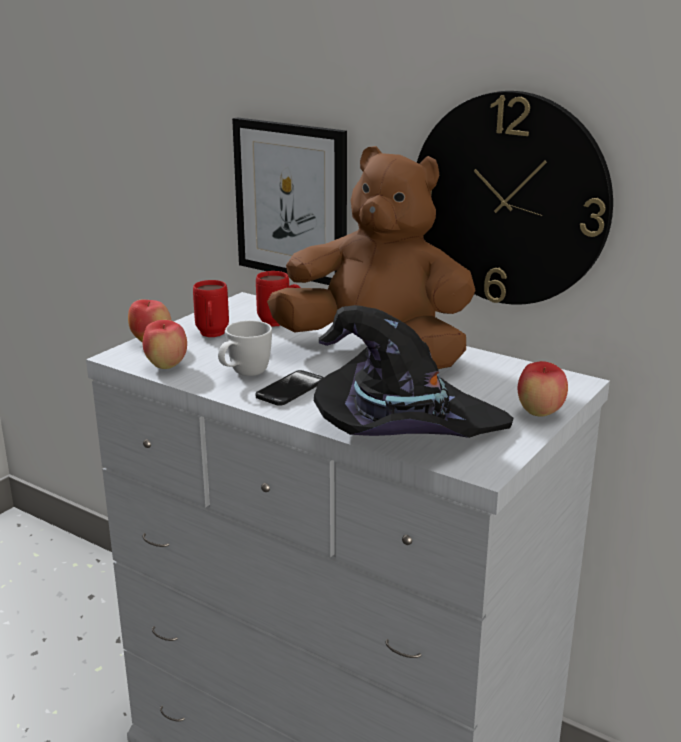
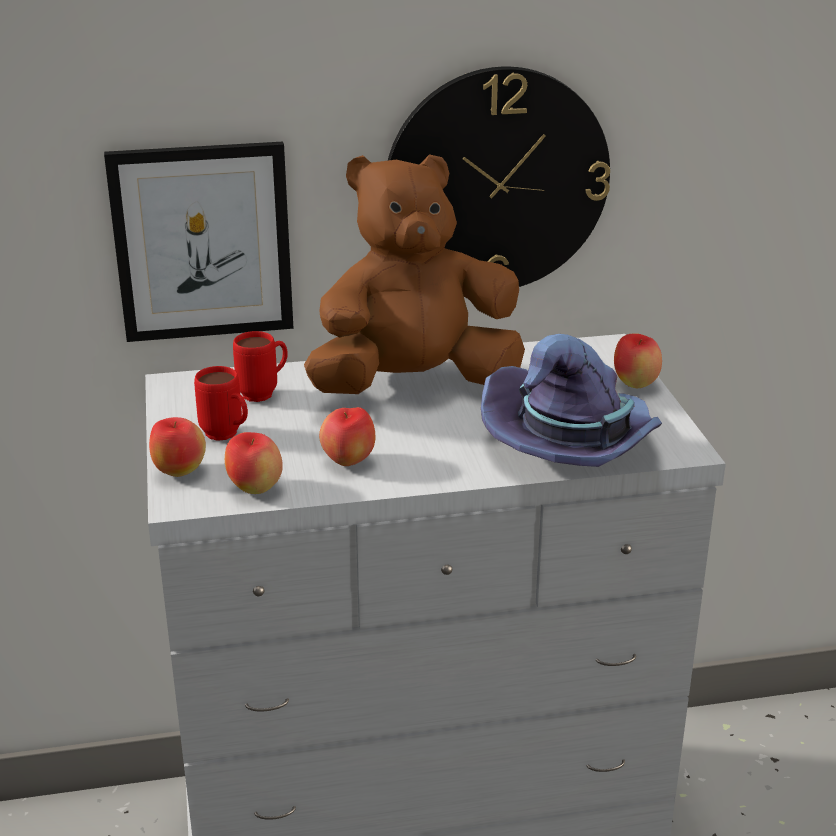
camera: 45 degrees left, 5 degrees up
(244, 375) = (348, 462): white mug -> apple
(290, 390) = (418, 456): phone -> none
(404, 428) = (573, 445): black hat -> purple hat

